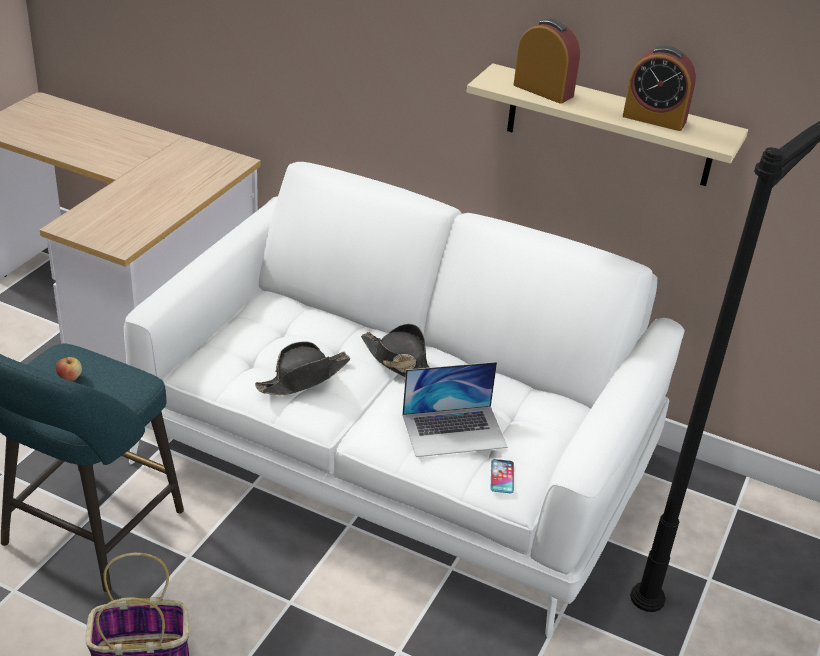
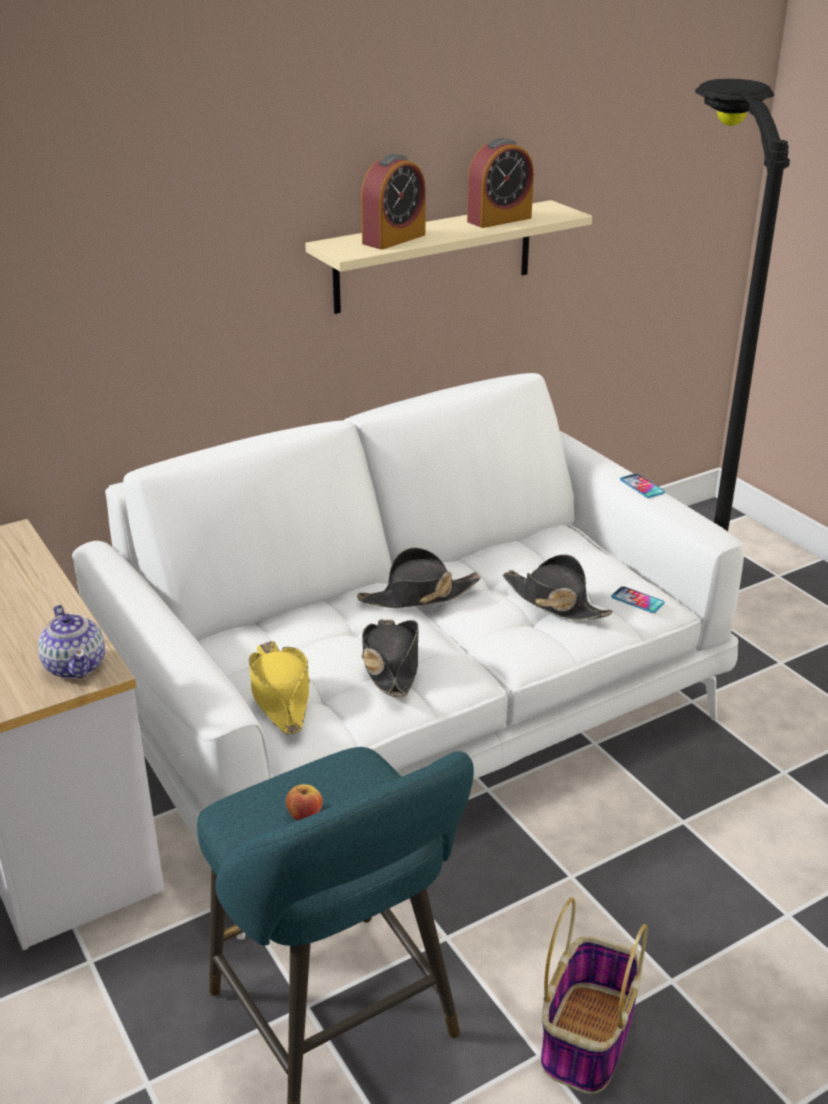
camera: 55 degrees left, 5 degrees down
(121, 236) = (75, 665): none -> teapot
(231, 343) = (280, 695): none -> yellow hat
(454, 430) = (554, 601): laptop -> black hat
(543, 90) = (394, 239): alarm clock -> alarm clock turned 150 degrees clockwise
(614, 407) = (642, 486): none -> phone

